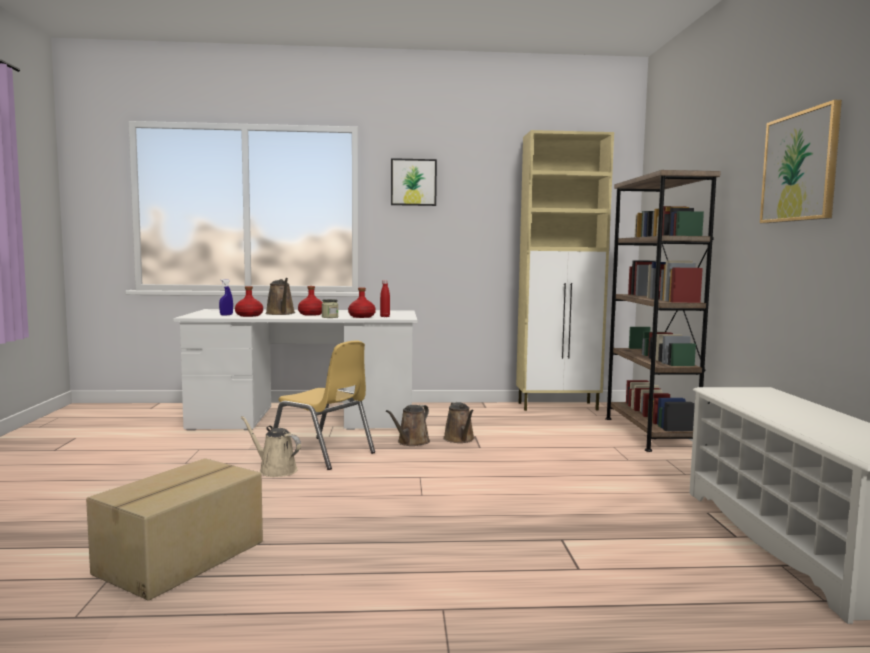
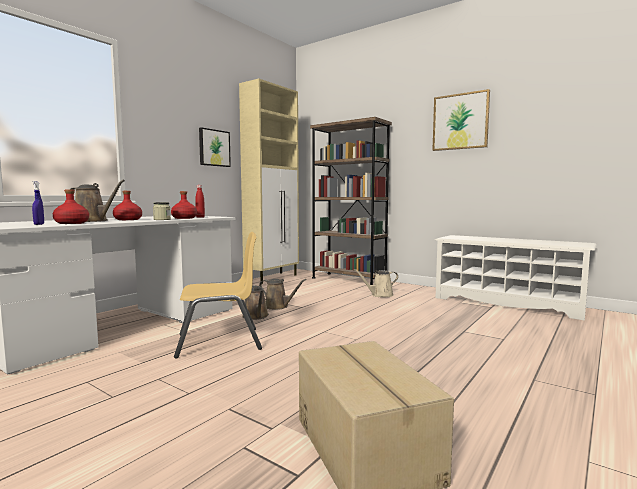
camera: 50 degrees left, 0 degrees up
(275, 470) = (221, 365): beige watering can -> beige watering can (380, 295)
(413, 182) = (167, 104): picture -> picture (214, 148)

